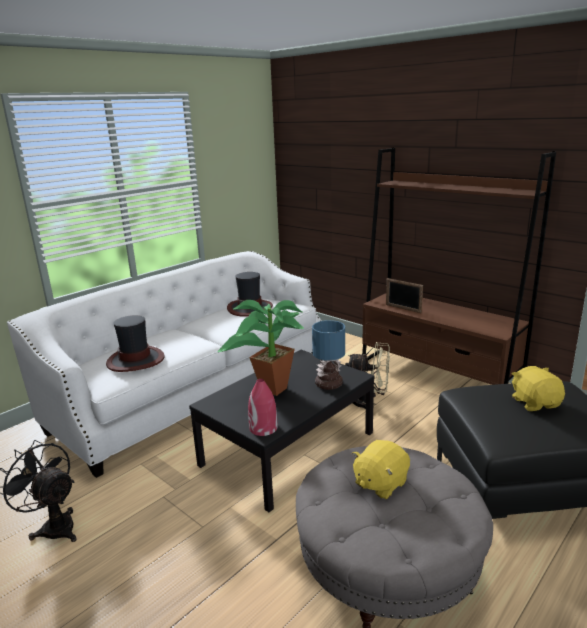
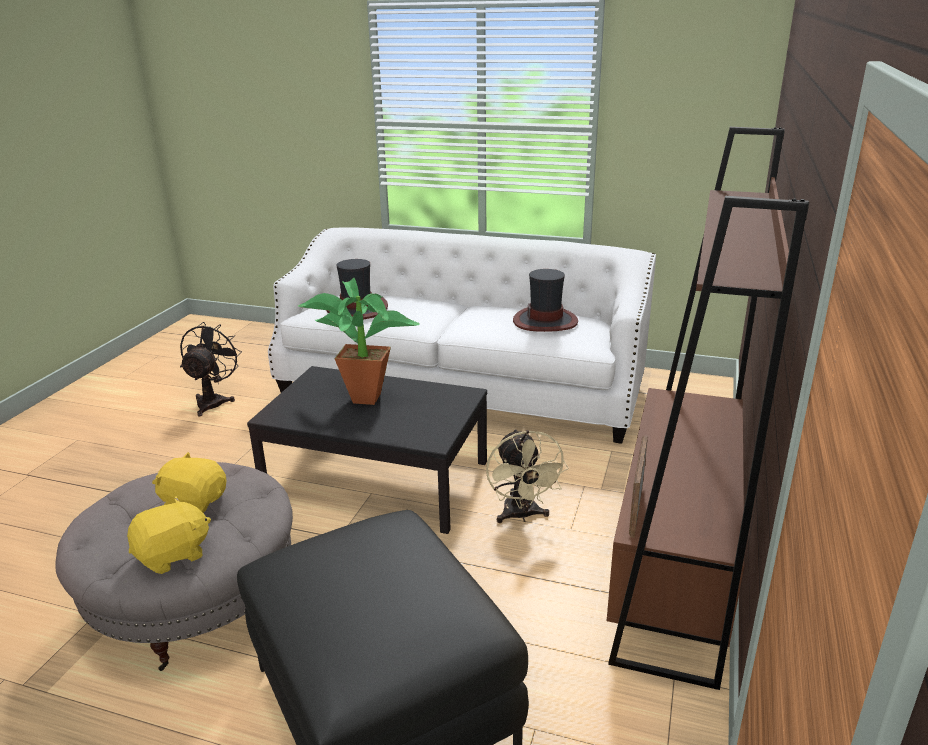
camera: 65 degrees right, 5 degrees up
(263, 428) = (280, 413): red vase -> none
(329, 384) = (400, 428): table lamp -> none
(403, 308) = (663, 422): picture frame -> picture frame (636, 510)
(535, 403) = (385, 589): yellow plush toy -> yellow plush toy (173, 555)

